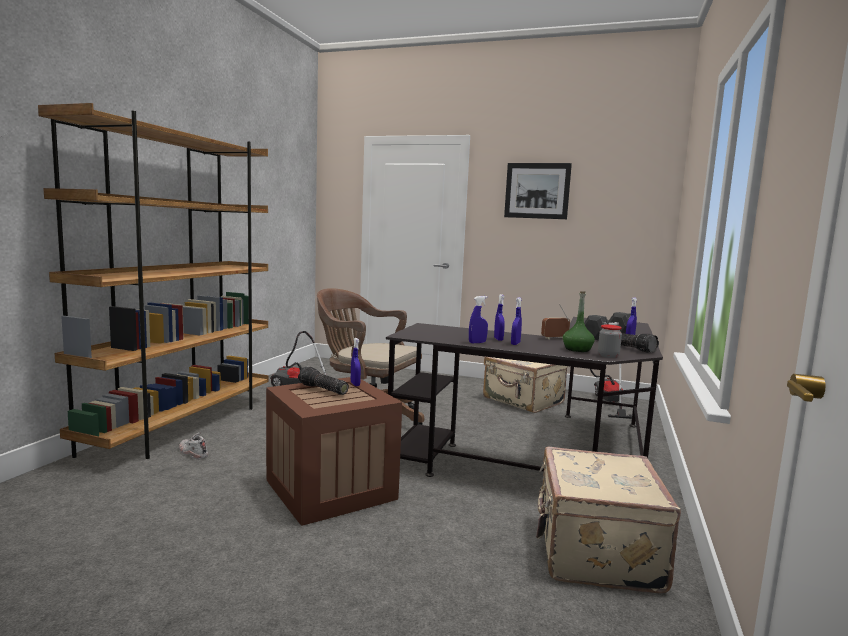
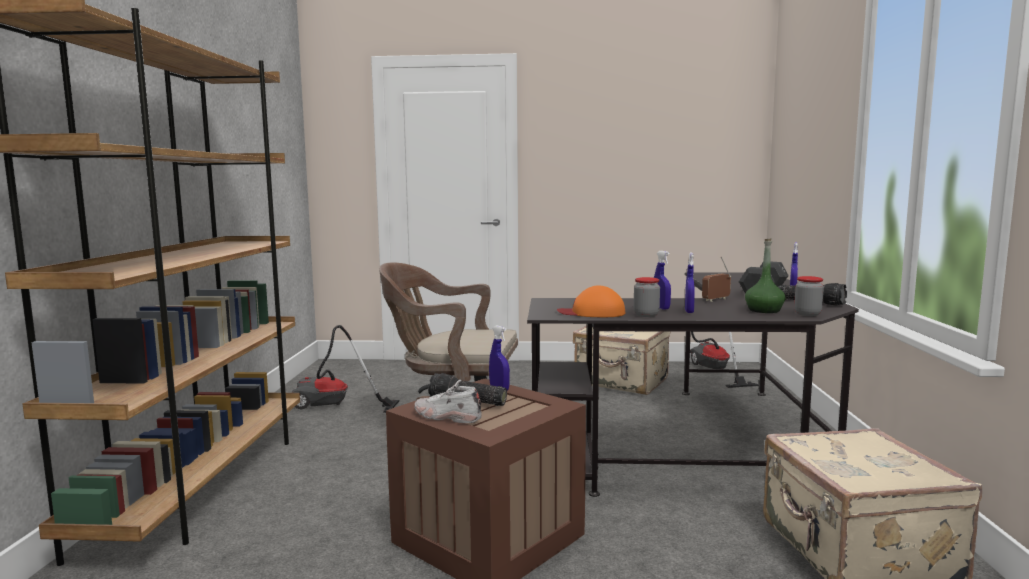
camera: 15 degrees left, 0 degrees up
(192, 453) = (250, 522): white shoe -> white shoe (446, 417)
(440, 337) = (592, 313): none -> orange cap
(477, 342) = (646, 315): blue spray bottle -> jar
(537, 191) = (606, 122): picture -> none

